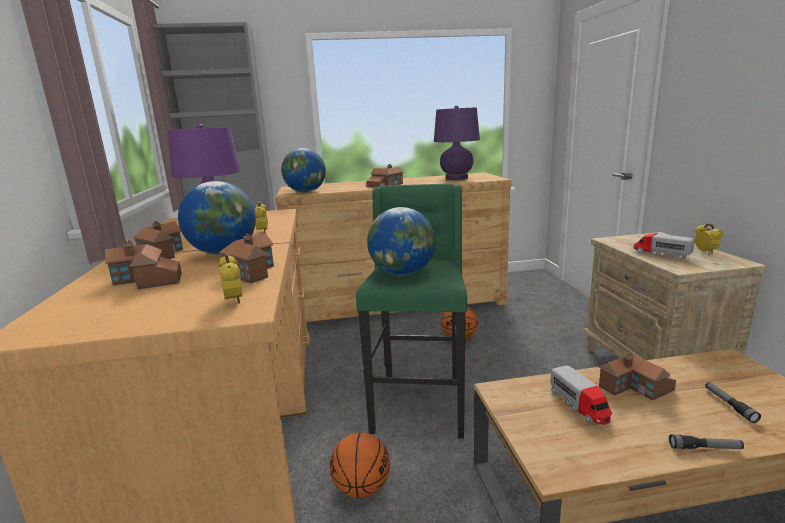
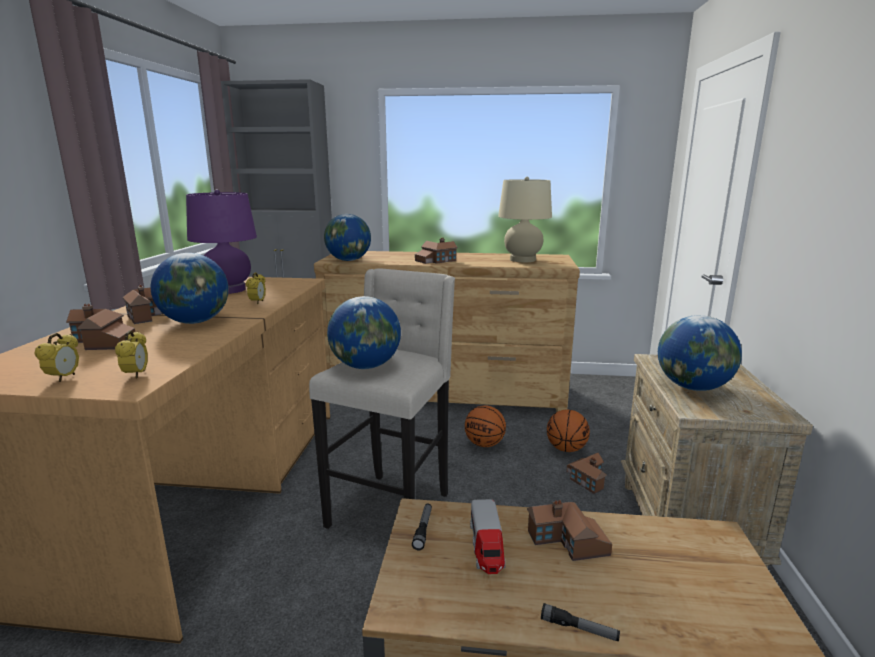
camera: 15 degrees right, 0 degrees up
(251, 271) = (189, 346): toy house -> toy house (587, 479)
(362, 488) = (281, 580): basketball -> basketball (566, 449)
(419, 405) = (392, 509): green stool -> beige stool
(456, 178) = (522, 260): purple table lamp -> beige table lamp
(661, 254) = (692, 387): toy truck -> globe
(705, 252) = (752, 394): alarm clock -> alarm clock (64, 378)
(729, 405) = (659, 588): flashlight -> flashlight (423, 529)

